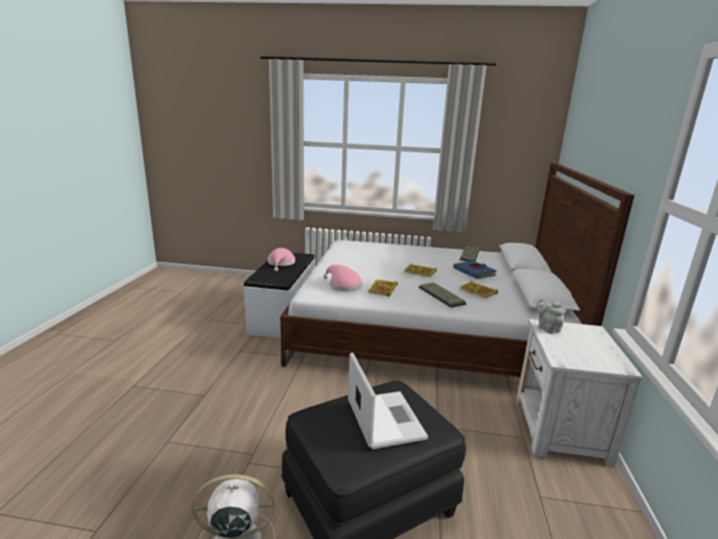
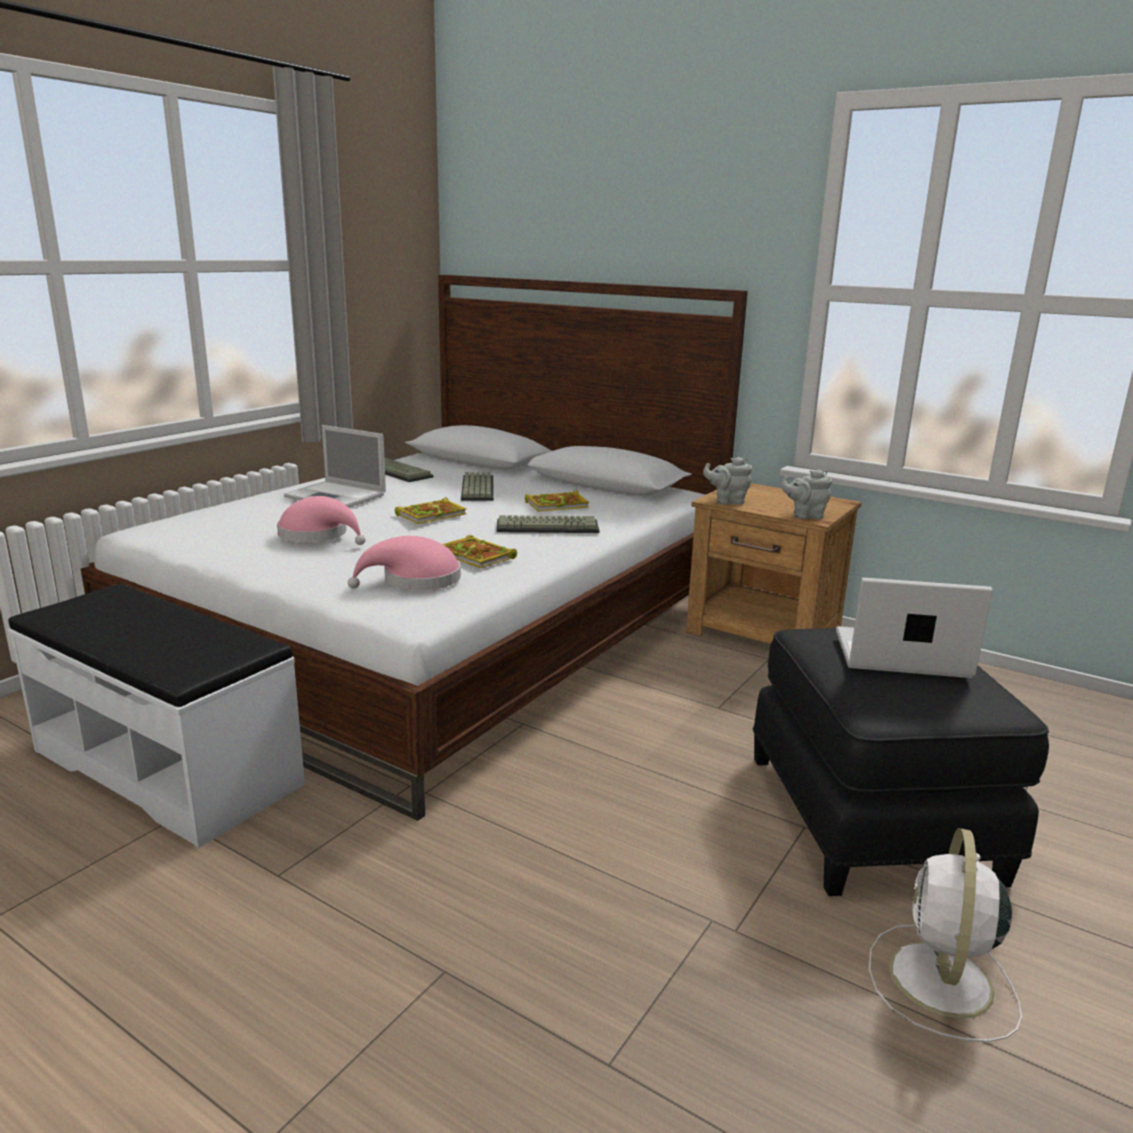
camera: 65 degrees left, 0 degrees up
(281, 263) = (124, 627): pink hat -> pink hat (318, 535)
(416, 254) = (337, 496): none -> laptop
(474, 272) = (476, 488): blue book -> keyboard
(559, 430) = (765, 632): white nightstand -> brown nightstand
(562, 356) = (805, 516): none -> grey teapot

